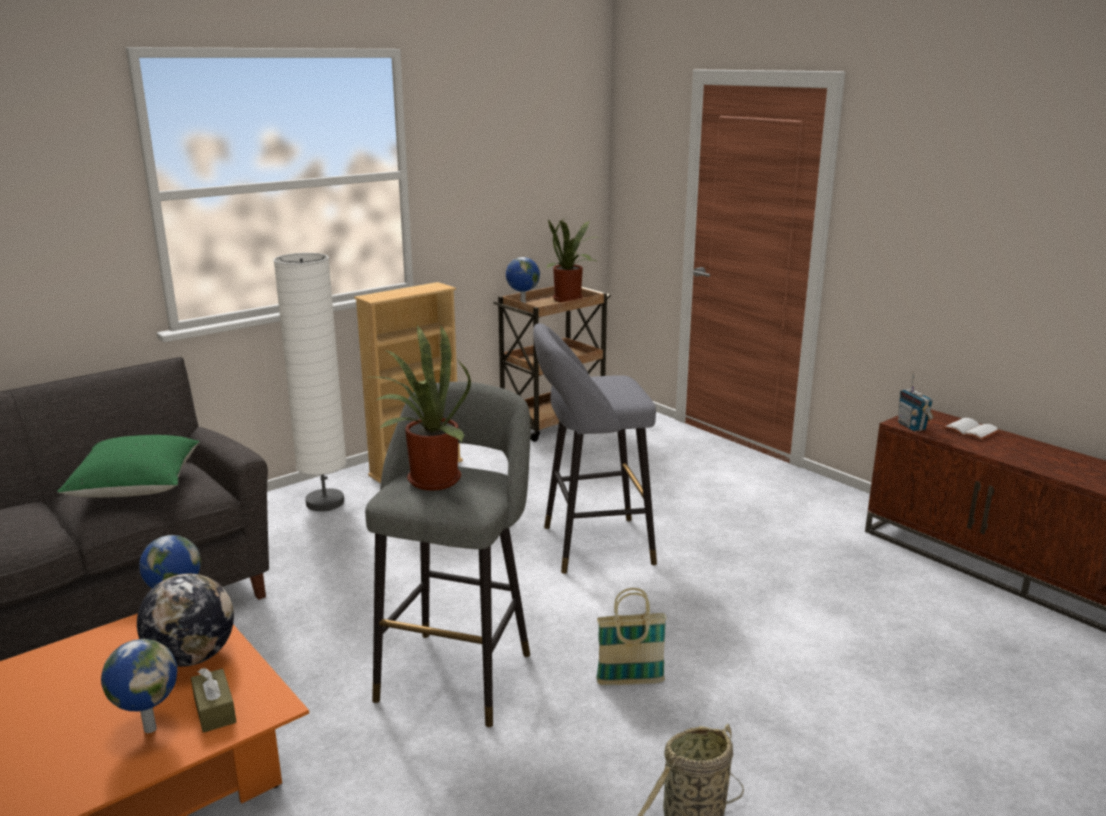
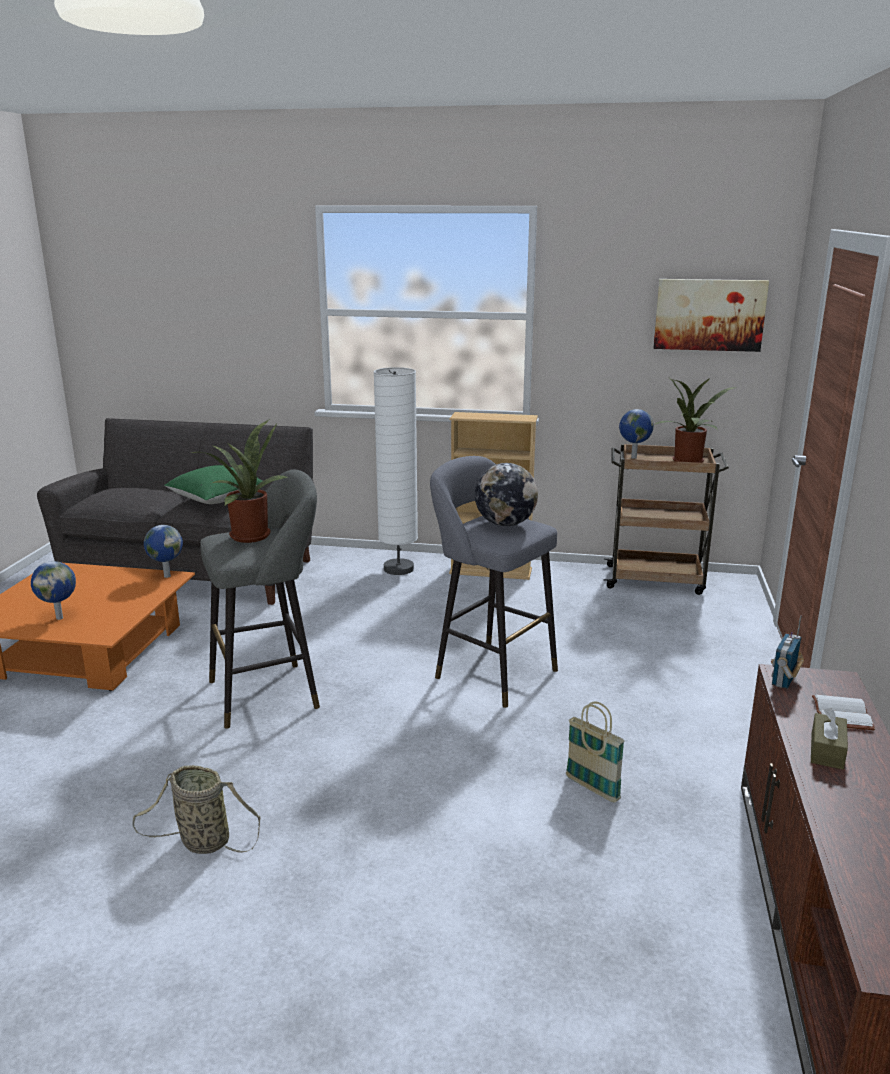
camera: 50 degrees right, 0 degrees up
(192, 657) = (129, 598): globe -> globe (505, 524)
(215, 710) = (88, 624): brown tissue box -> brown tissue box (827, 751)
(553, 156) = (709, 314): none -> picture
(630, 682) = (333, 758): basket -> basket (592, 788)

